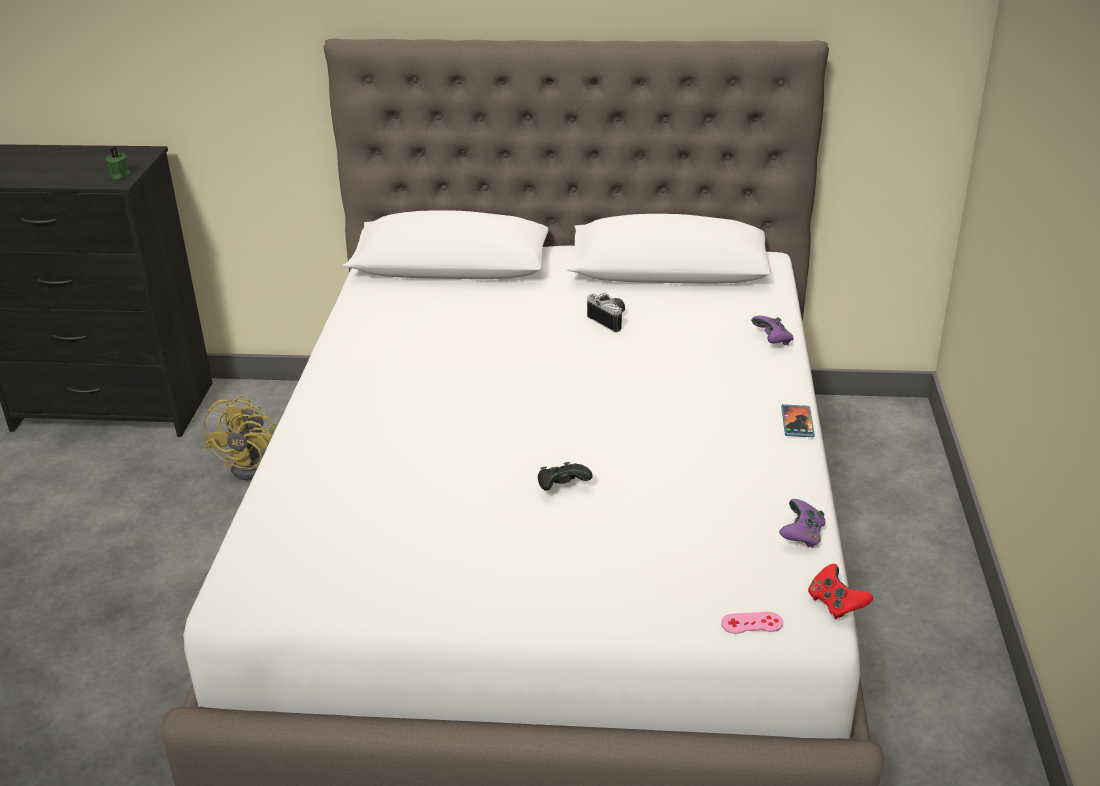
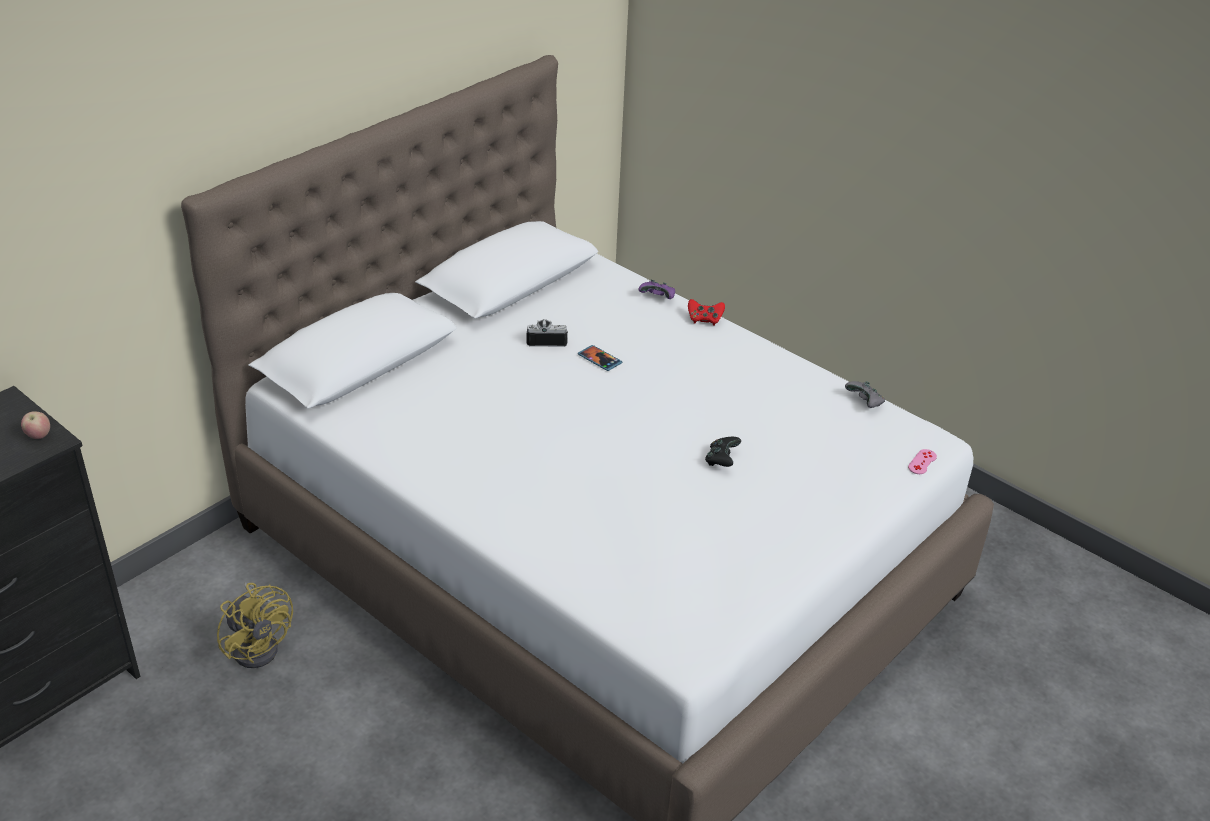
camera: 55 degrees left, 5 degrees up
(118, 175) = (38, 436): green candle -> apple
(797, 423) = (757, 341): phone -> phone (599, 359)
(802, 535) = (865, 402): purple game controller -> grey game controller
(835, 604) = (933, 426): red game controller -> red game controller (704, 319)

